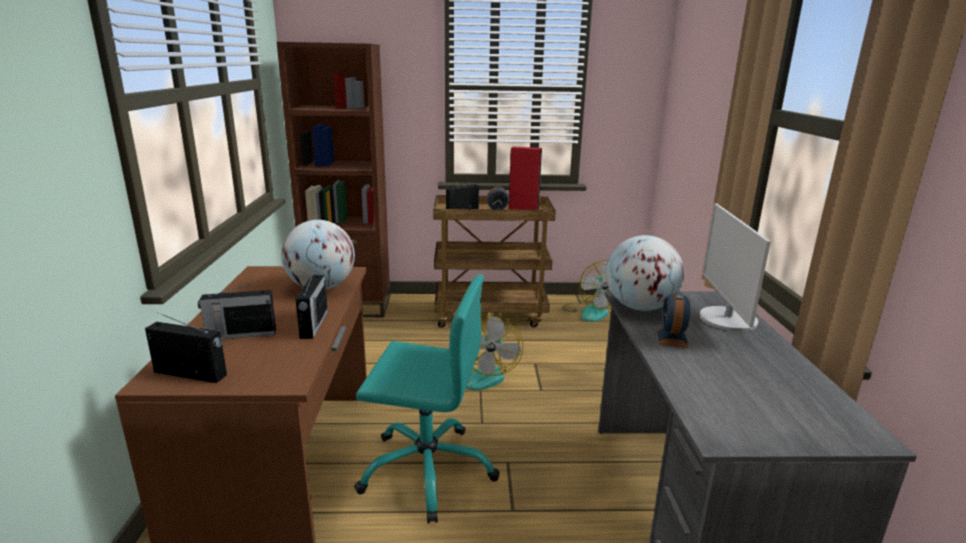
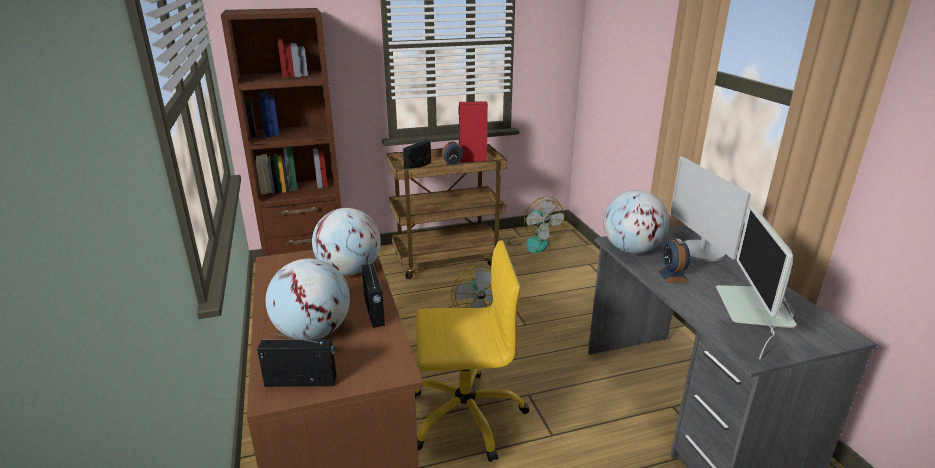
camera: 15 degrees left, 5 degrees up
(240, 334) = (313, 333): radio -> globe
(428, 469) = (465, 415): turquoise office chair -> yellow office chair
(726, 417) = (748, 337): none -> monitor

